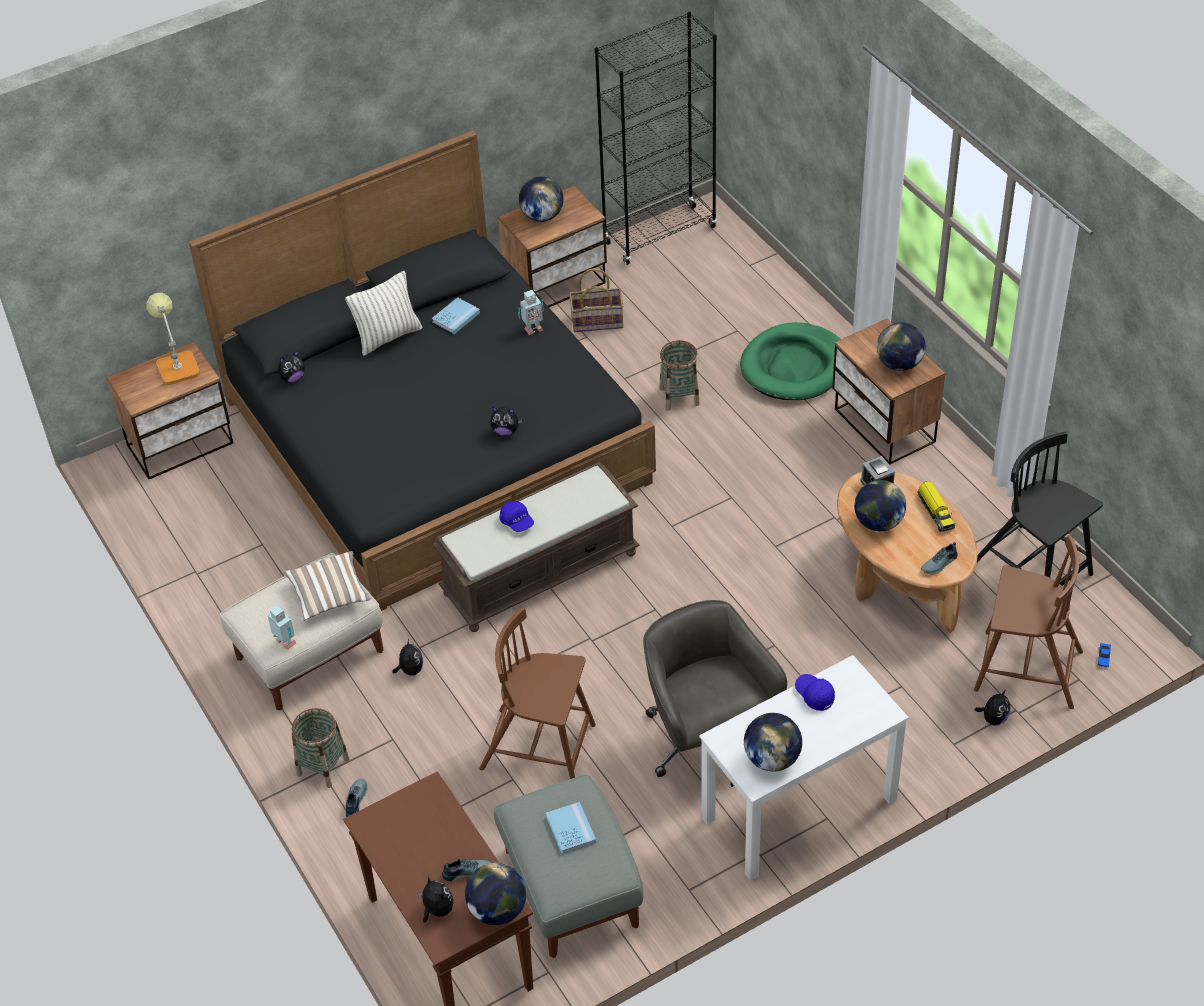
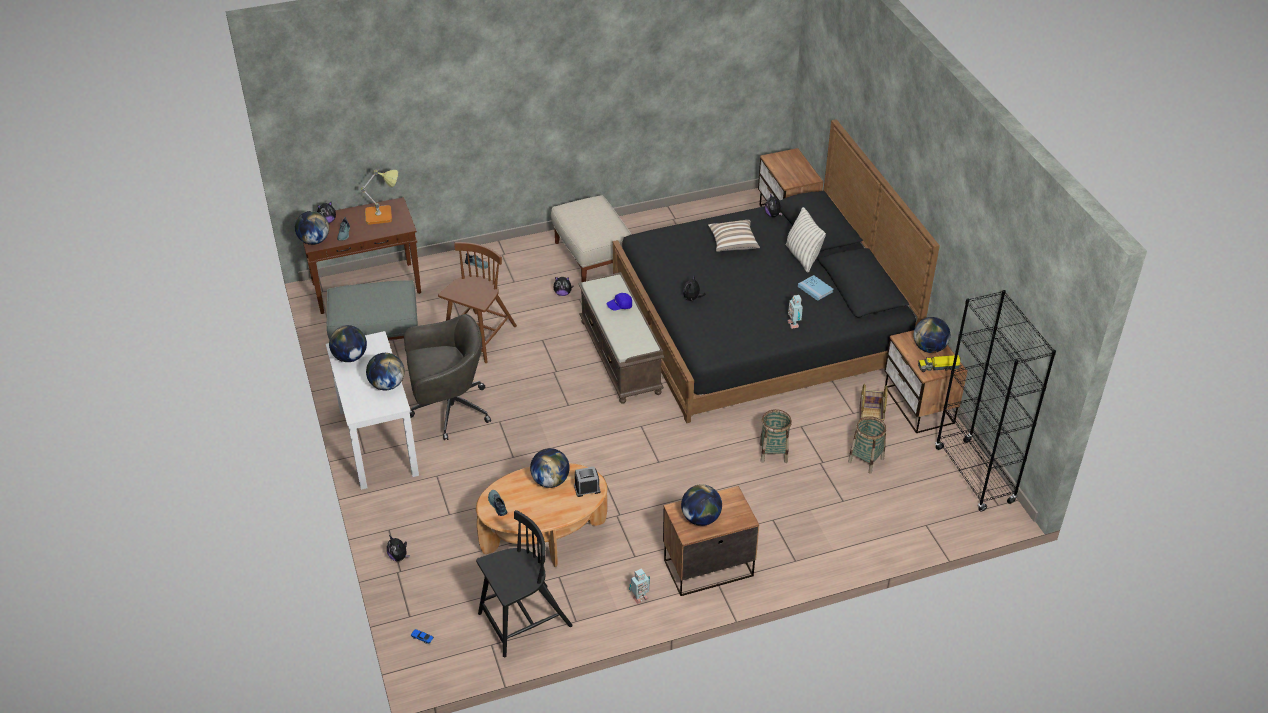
camera: 100 degrees right, 5 degrees down
(176, 365) = (801, 173): table lamp -> table lamp (383, 215)
(285, 643) = (562, 211): toy robot -> toy robot (639, 597)
(323, 767) = (507, 255): basket -> basket (866, 460)
(329, 595) = (593, 229): pillow -> pillow (733, 243)
(570, 829) = (375, 300): blue book -> none
(794, 366) = (792, 527): green dog bed -> none
(814, 695) = (387, 385): blue cap -> globe
(935, 511) = (549, 515): toy truck -> toy truck (939, 367)
(1025, 670) = (432, 587): brown chair -> none

